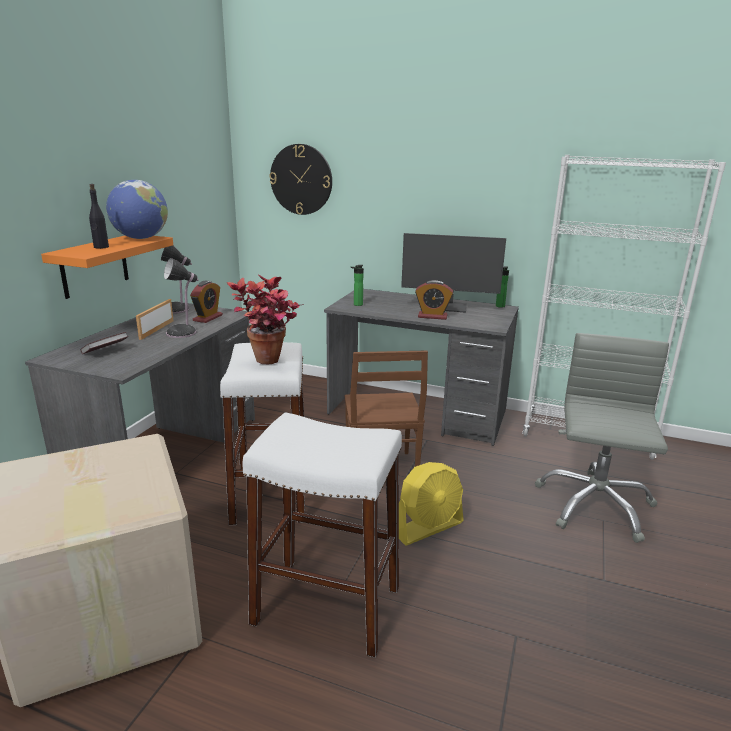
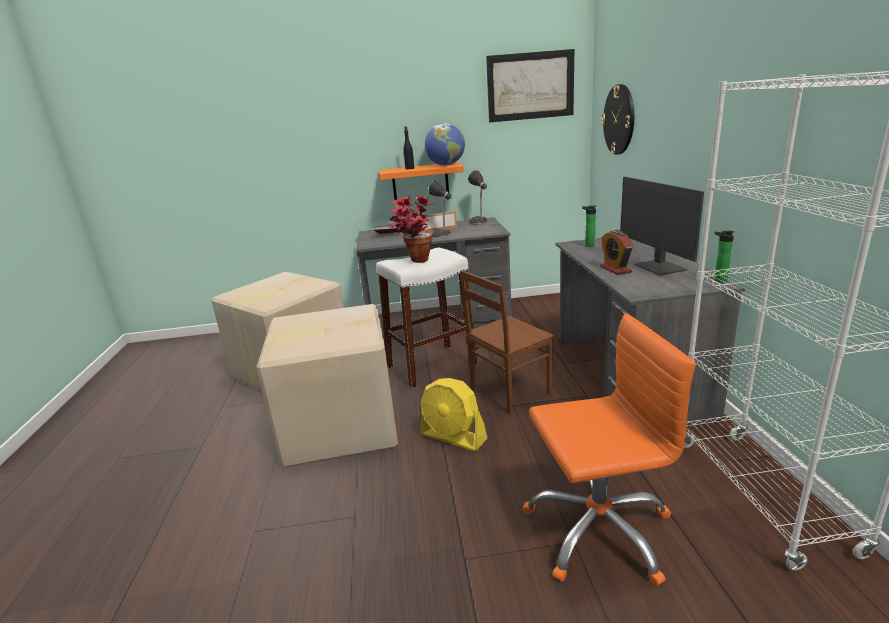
camera: 65 degrees right, 0 degrees up
(188, 136) = (530, 86): none -> picture
(208, 318) = (476, 230): alarm clock -> none
(326, 605) = (338, 425): white stool -> cardboard box
(594, 504) = (598, 529): grey office chair -> orange office chair

